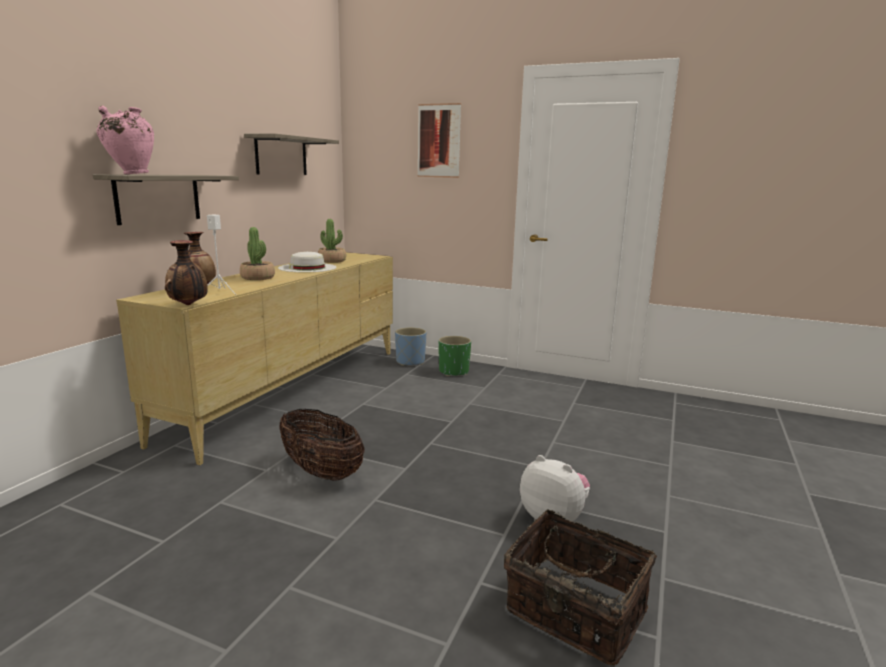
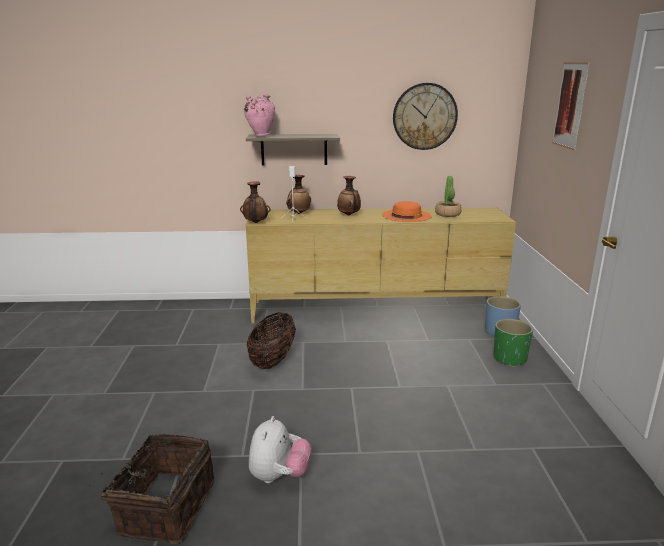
camera: 65 degrees right, 5 degrees up
(258, 278) = (349, 215): potted plant -> vase
(281, 156) = (424, 116): shelf -> wall clock
(307, 268) = (406, 215): white hat -> orange hat

